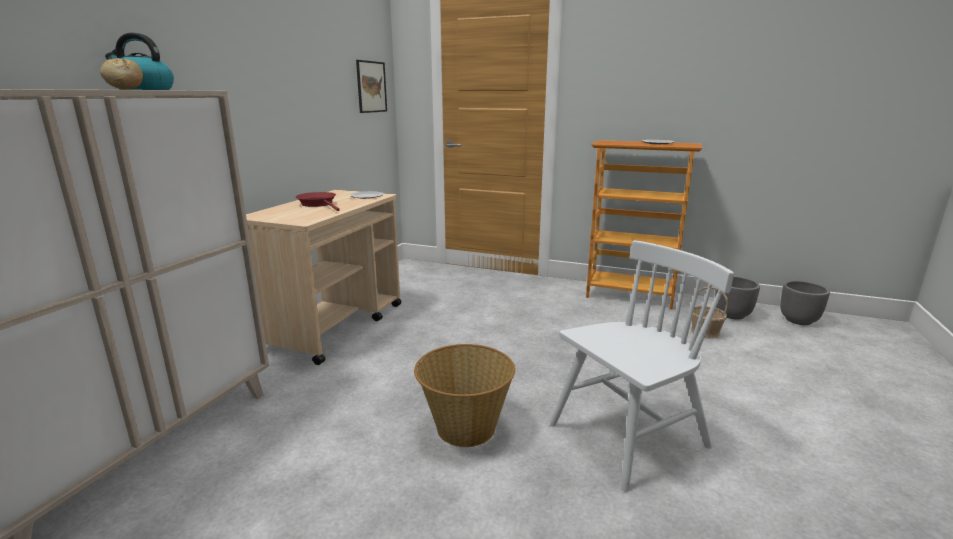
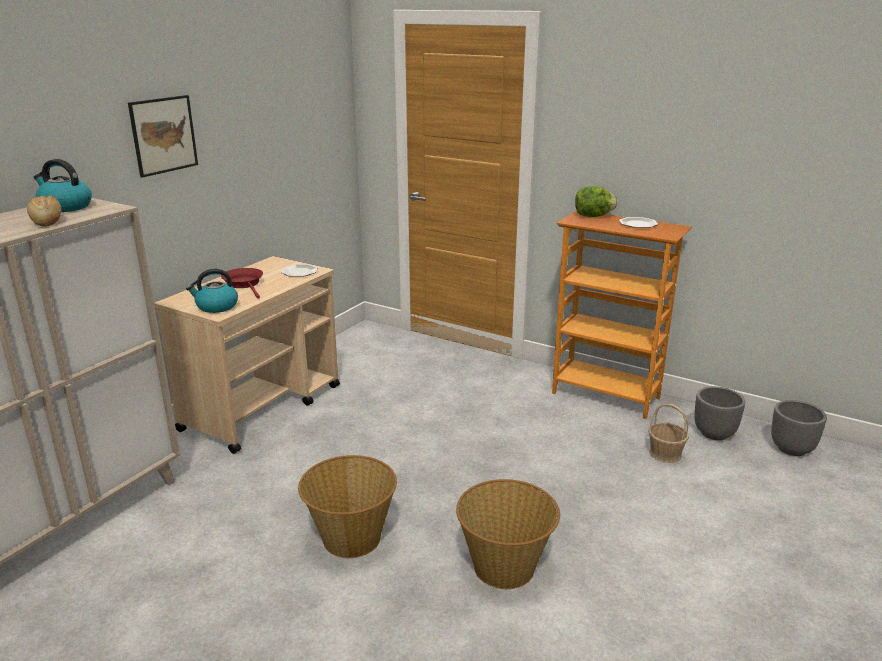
camera: 10 degrees right, 5 degrees up
(298, 217) = (216, 307): none -> kettle
(371, 87) = (323, 132): picture -> picture (163, 135)
(616, 141) = (593, 216): none -> lettuce
(628, 437) = (505, 567): white chair -> basket

